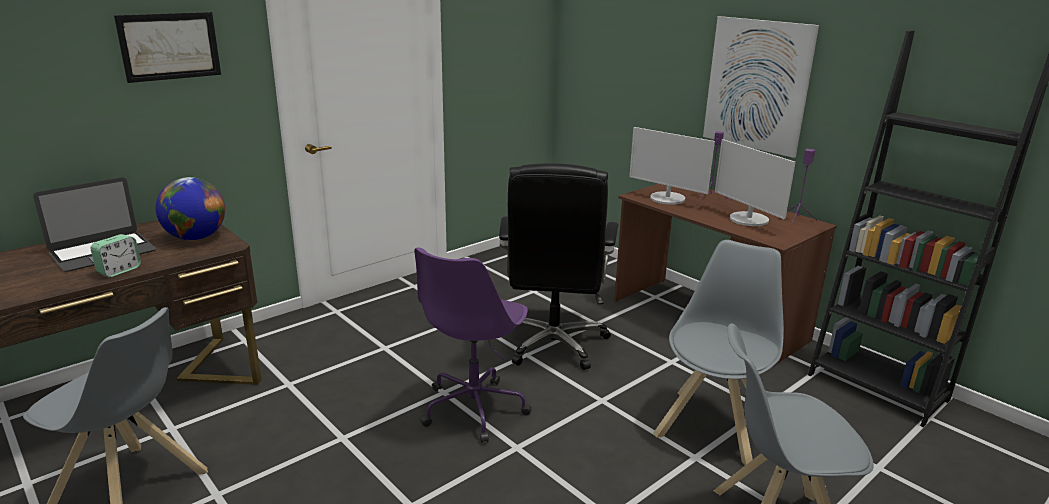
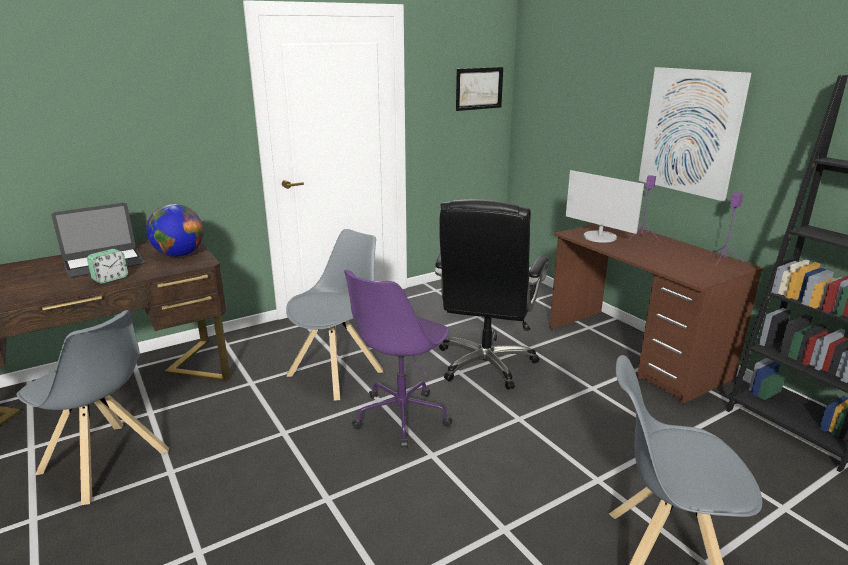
camera: 10 degrees right, 0 degrees up
(170, 46) = (167, 95): picture -> picture (479, 88)
(714, 425) = (622, 451): grey chair -> grey chair (338, 372)
(748, 219) = (674, 259): monitor -> none

